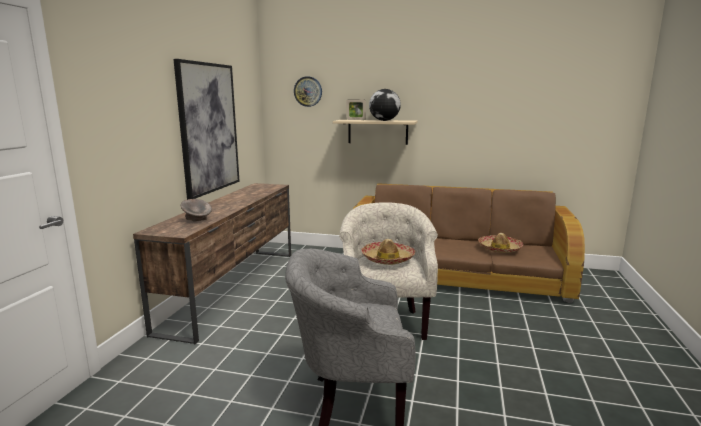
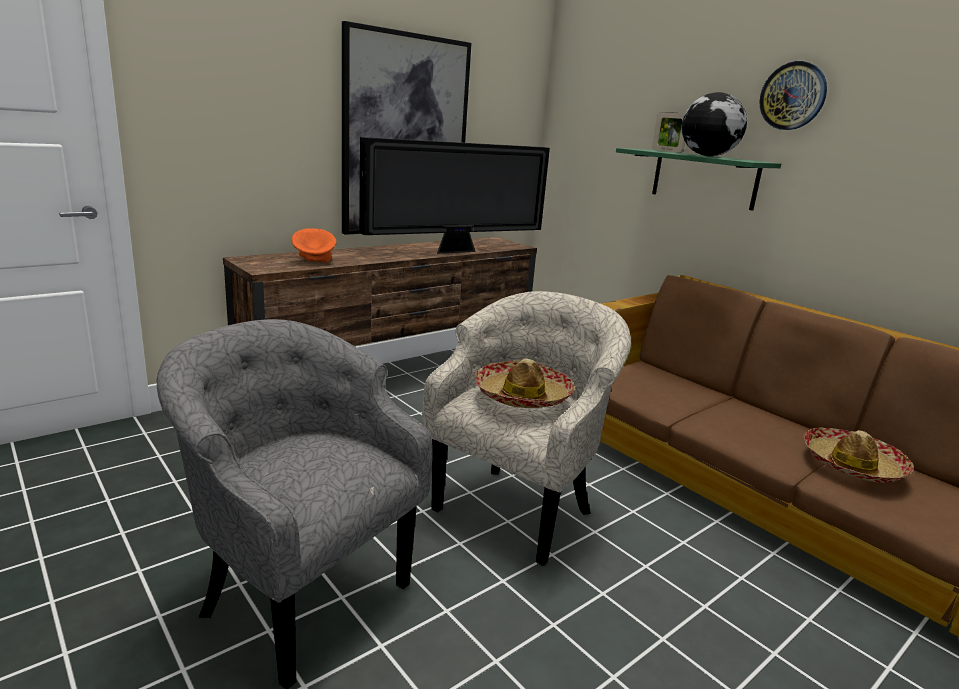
camera: 35 degrees right, 5 degrees up
(197, 221) = (314, 261): grey bowl -> orange bowl
(256, 196) = (456, 251): none -> television
(308, 91) = (607, 96): wall clock -> wall clock (793, 96)
(377, 132) = (704, 179): beige shelf -> green shelf

